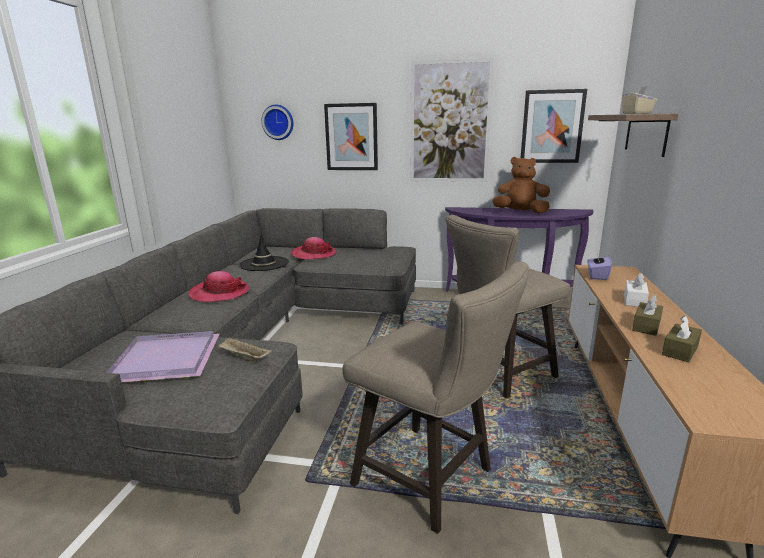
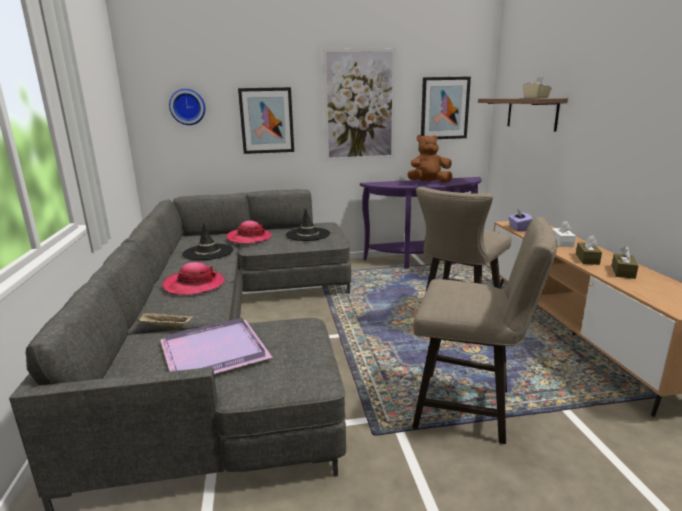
camera: 20 degrees left, 0 degrees up
(244, 358) = (291, 336): beige tray -> beige tray (165, 327)
(370, 257) = (308, 234): none -> black hat

